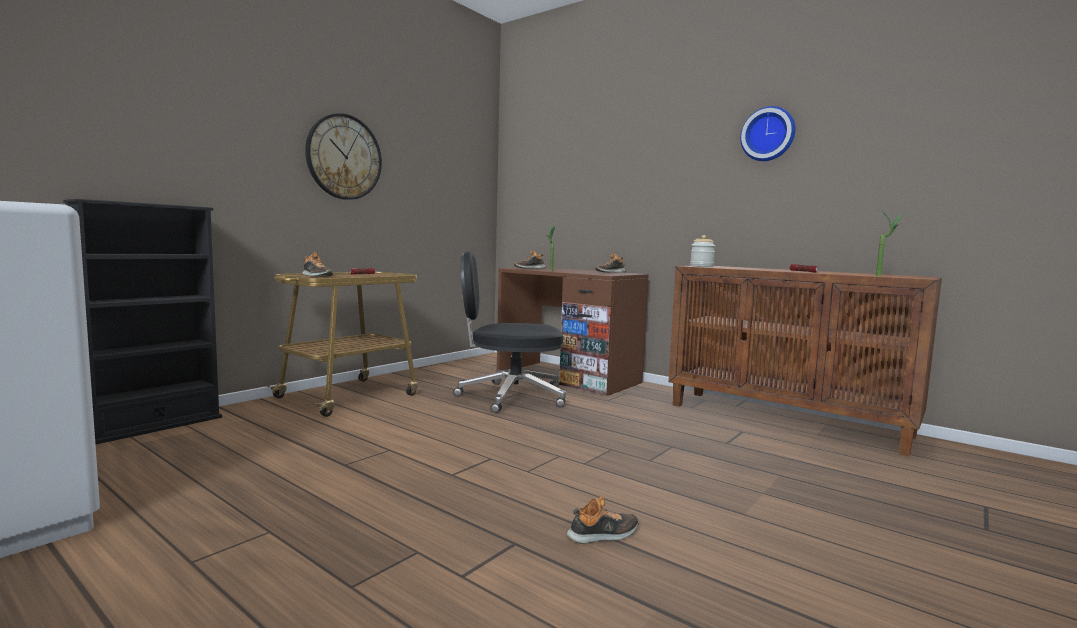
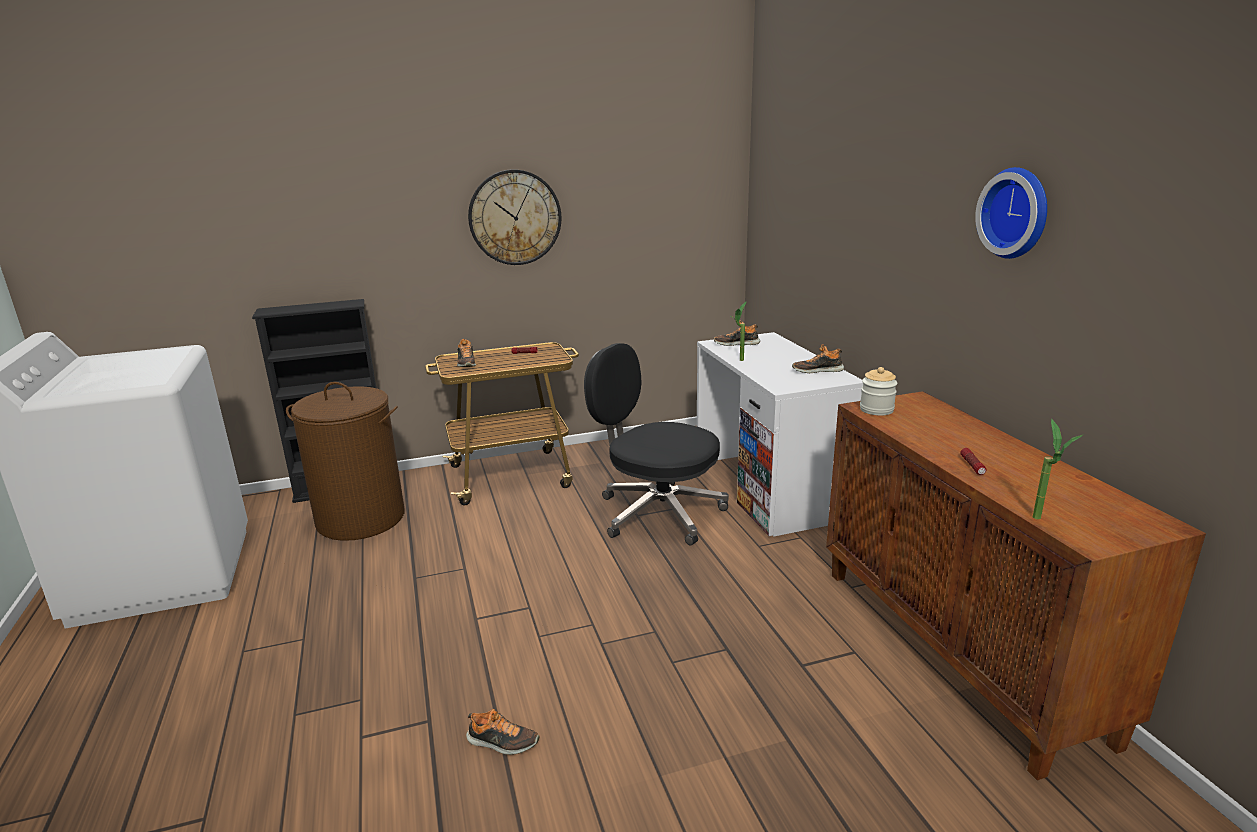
camera: 35 degrees right, 15 degrees up
(213, 441) = (361, 518): none -> brown laundry basket
(568, 377) = (768, 488): brown desk -> white desk

